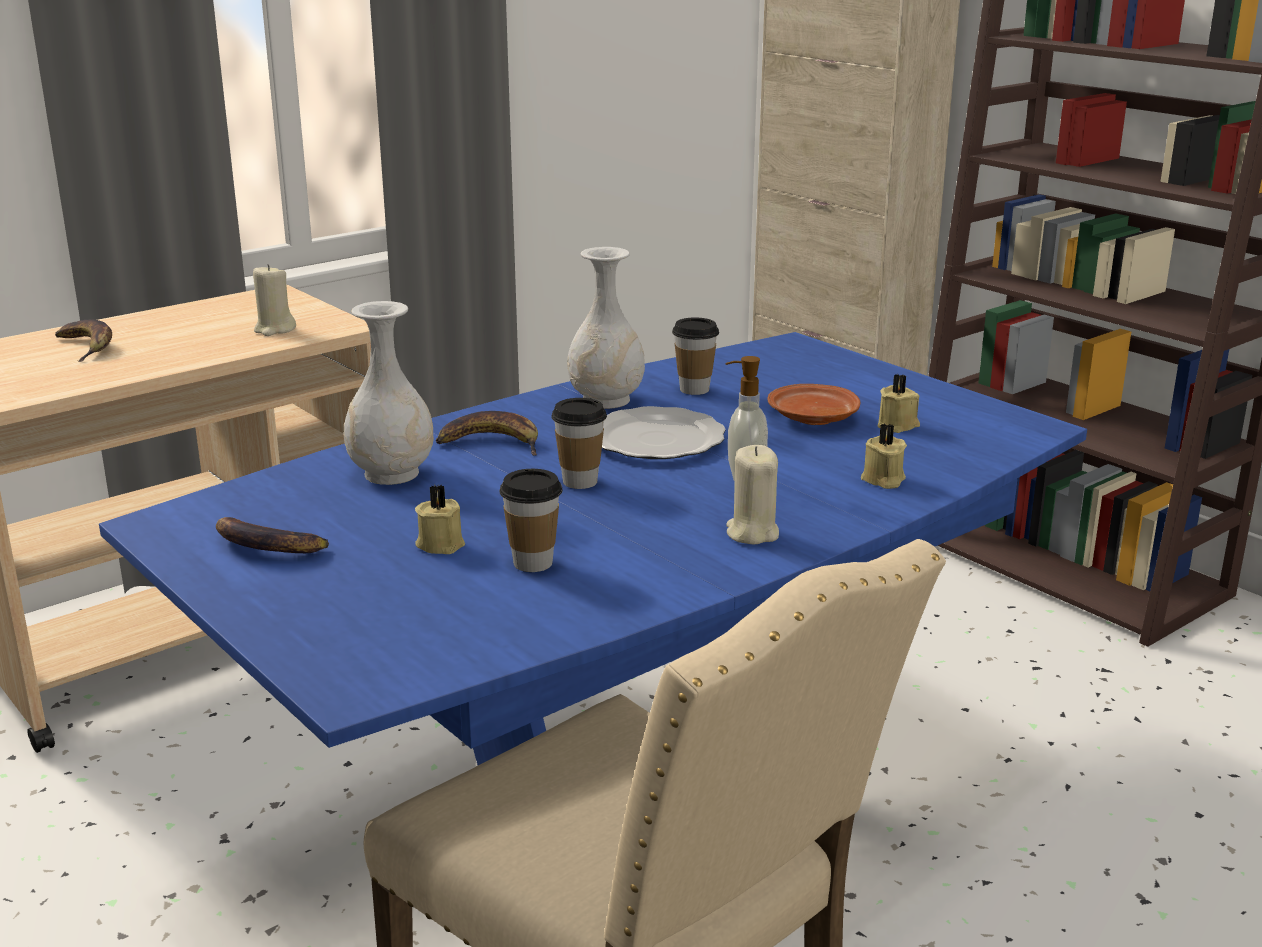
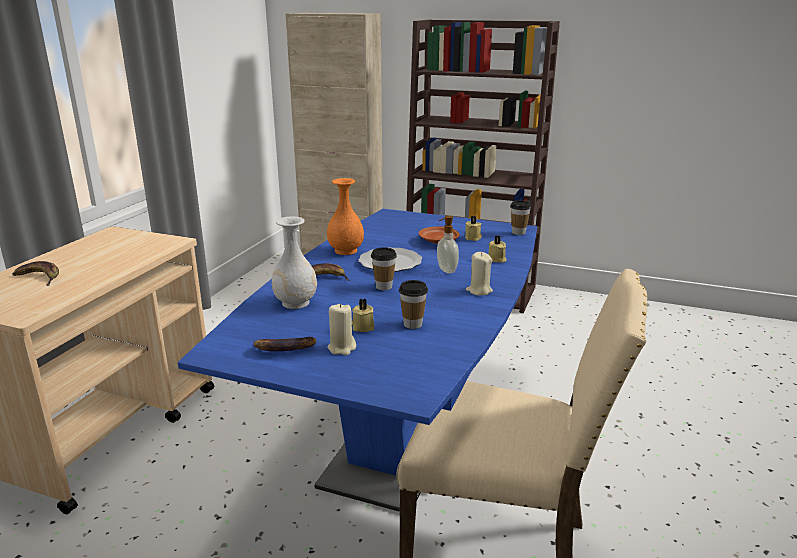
camera: 30 degrees left, 0 degrees up
(274, 329) = (140, 249): beige candle -> beige candle (342, 348)
(607, 400) = (346, 251): white vase -> orange vase
(694, 389) = (376, 239): cup -> cup (518, 233)

